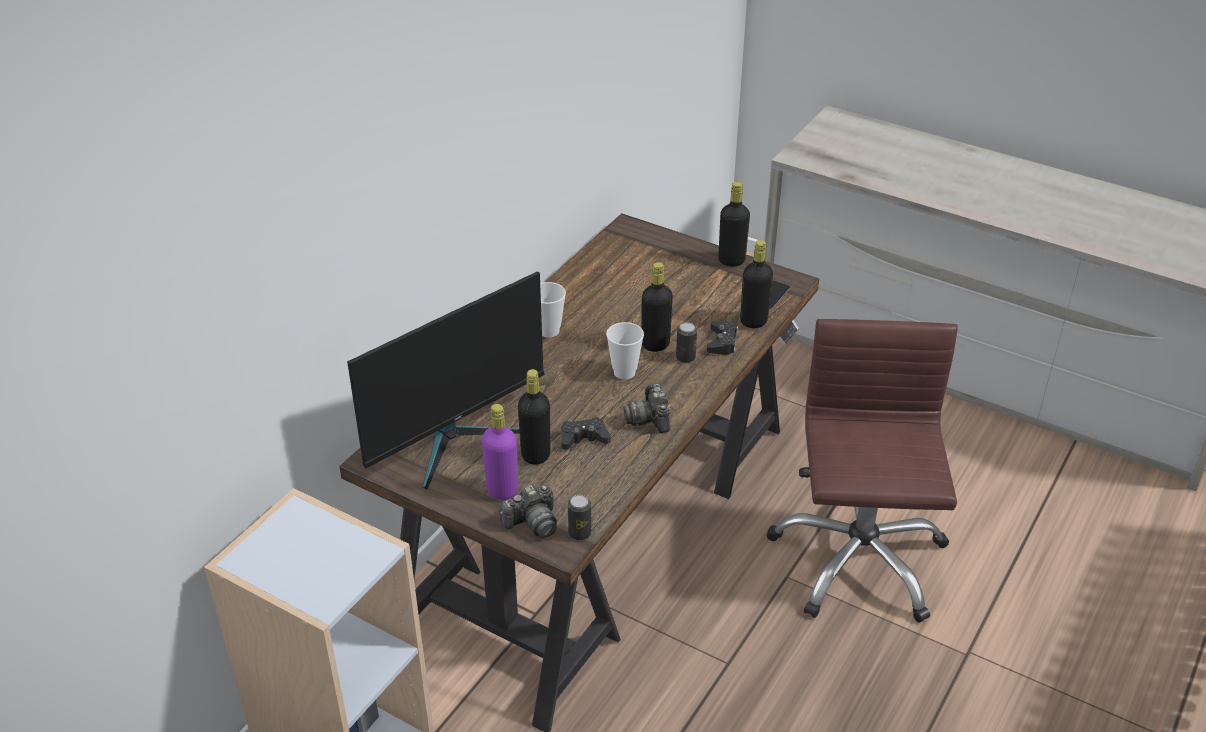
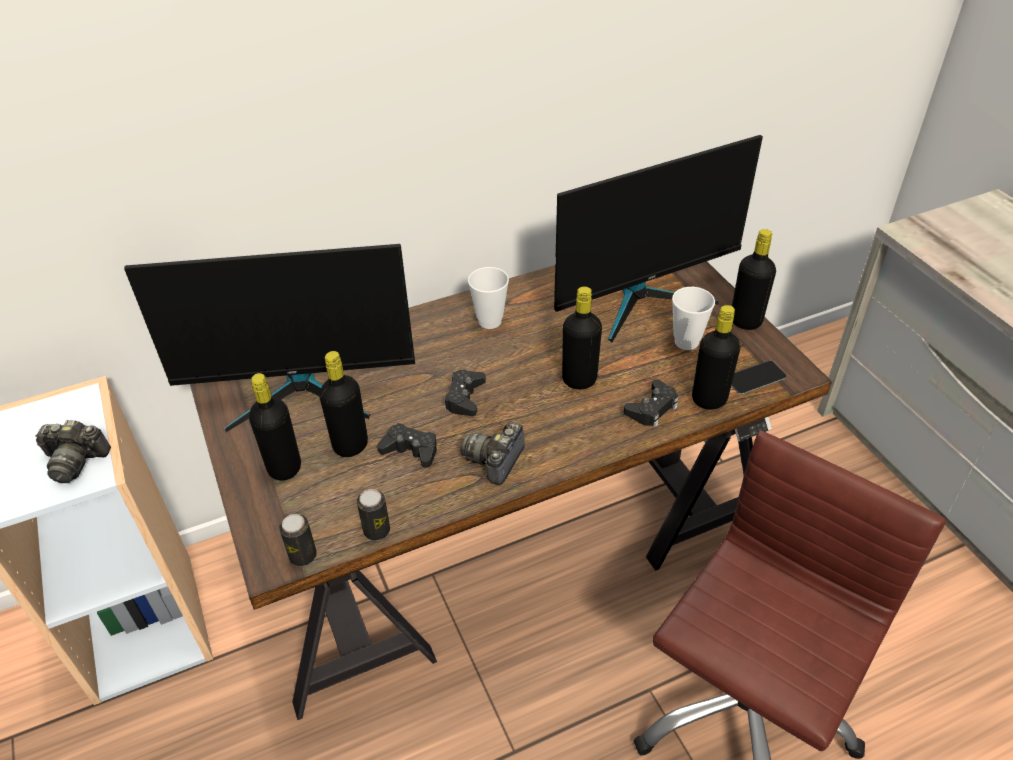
camera: 35 degrees right, 5 degrees up
(502, 490) = (284, 468): purple bottle -> black bottle
(532, 523) = (274, 518): camera -> camera (75, 461)
(585, 389) = (464, 397): none -> black game controller
(624, 372) = (519, 396): cup -> cup (686, 342)
(648, 272) = (644, 299): none -> monitor
(685, 358) = (596, 408): can -> can (376, 530)

